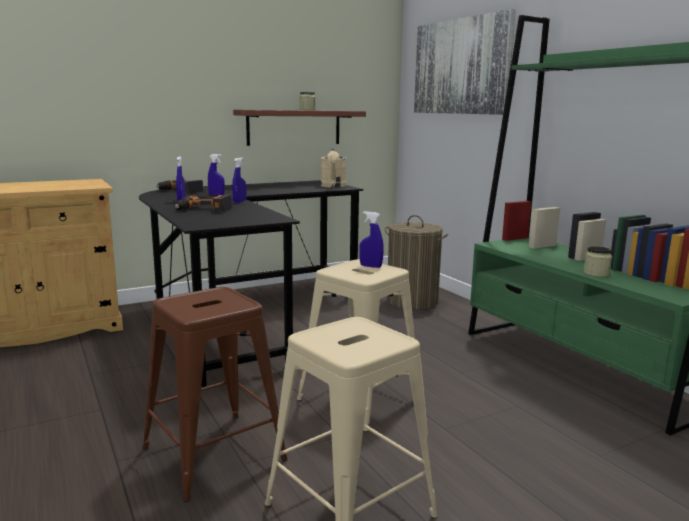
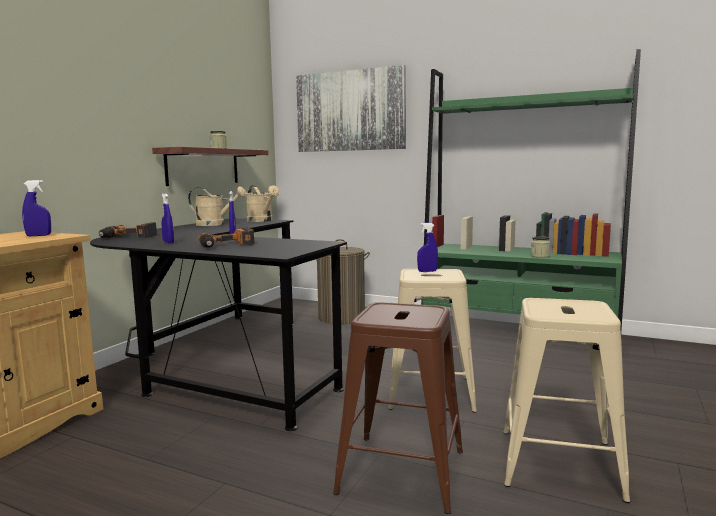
camera: 35 degrees left, 5 degrees down
(216, 195) = (184, 235): blue spray bottle -> blue spray bottle (38, 235)
(284, 185) = (216, 224): none -> beige watering can

